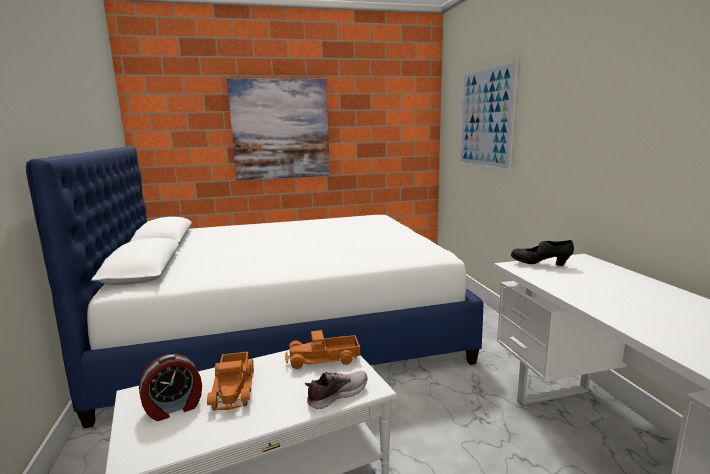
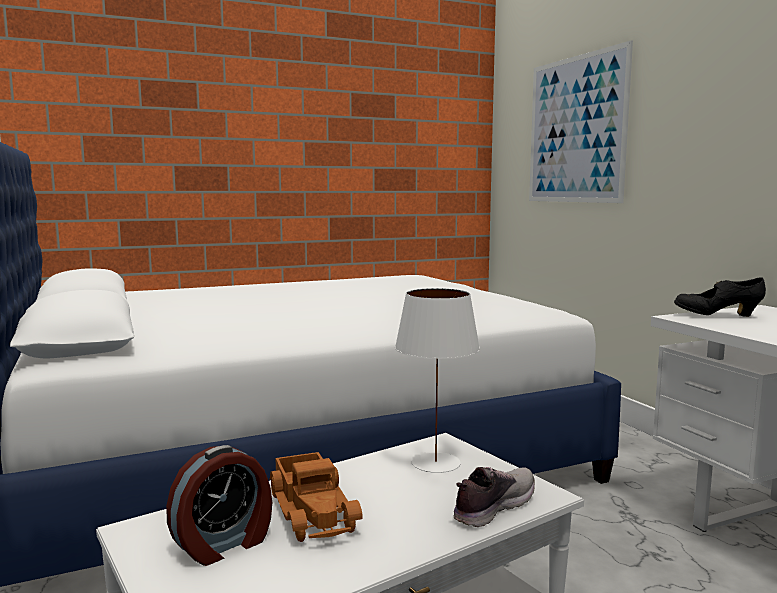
camera: 10 degrees left, 5 degrees down
(280, 129) = (261, 141): picture -> none
(323, 359) = (436, 462): toy truck -> white table lamp

